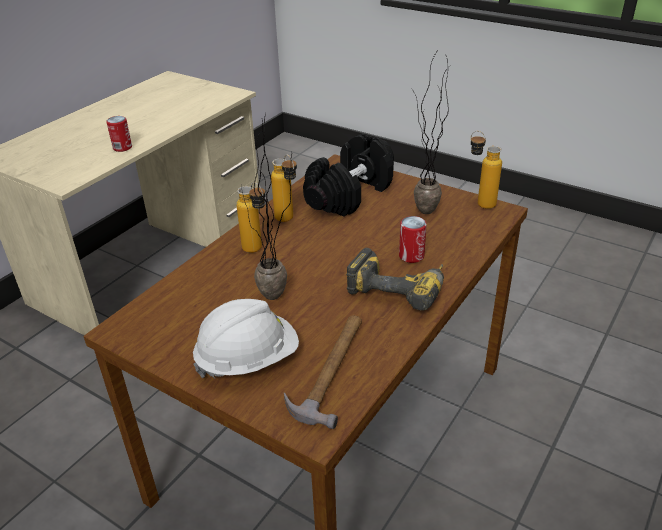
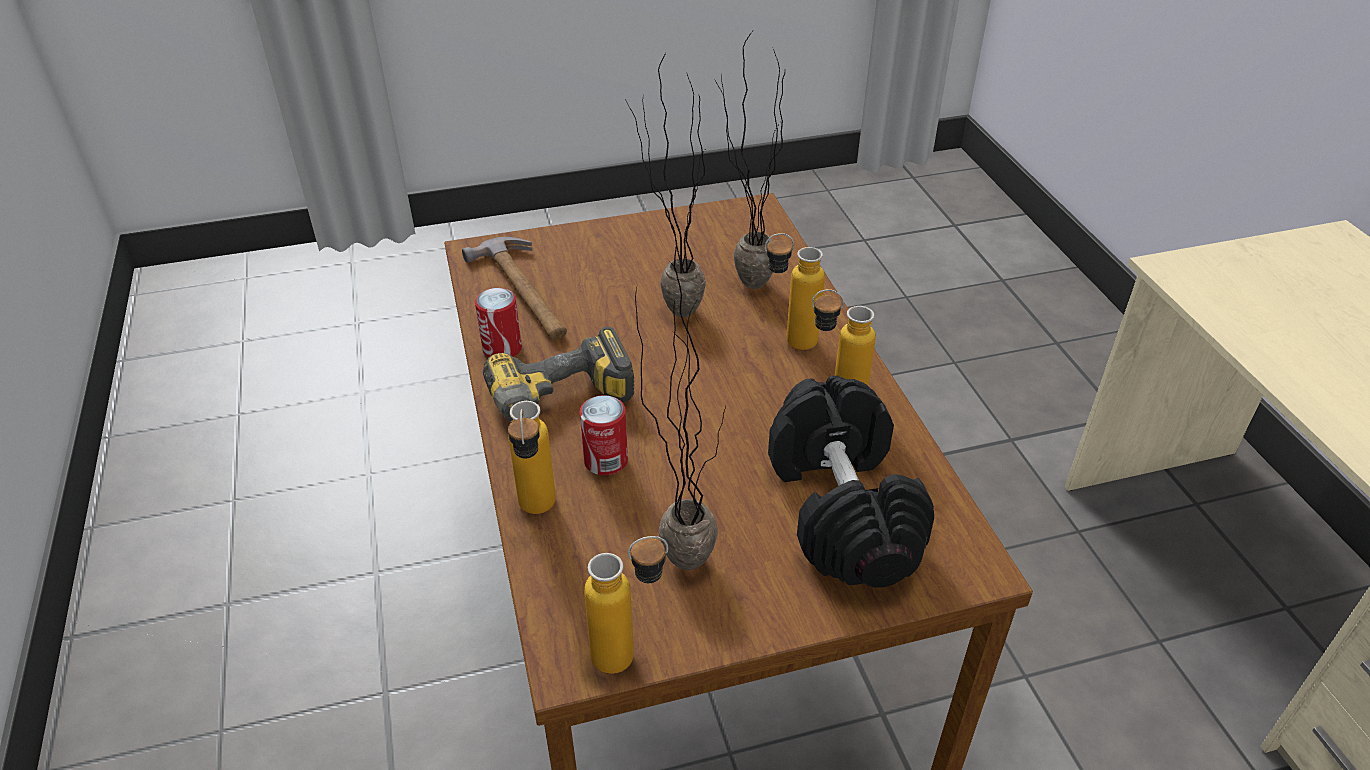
camera: 130 degrees right, 5 degrees up
(122, 147) = (1286, 356): can -> can (502, 348)
(220, 291) = (740, 284): none -> potted plant
(248, 359) = (608, 256): white hard hat -> none
(465, 255) = (537, 514): none -> bottle

